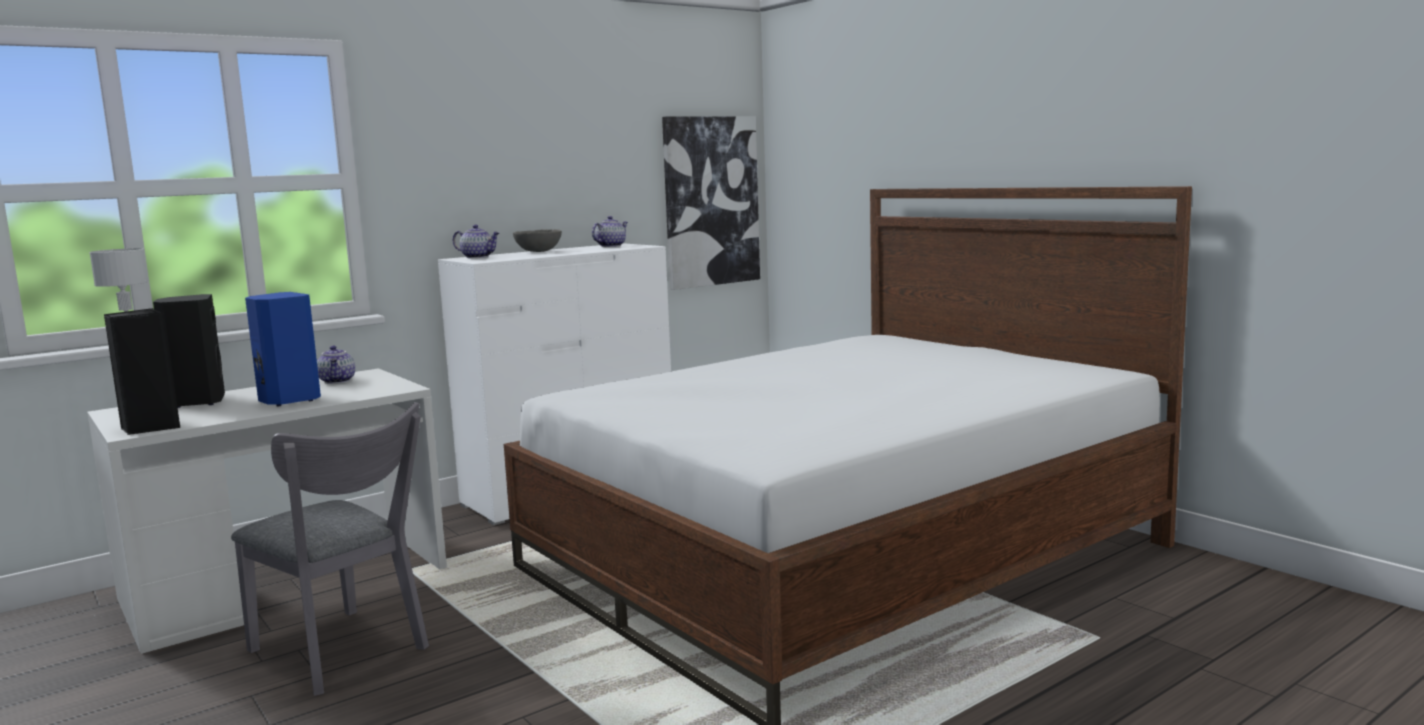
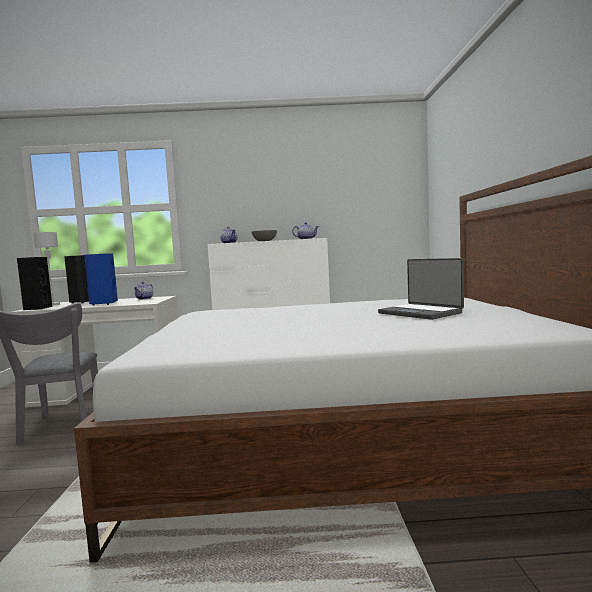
camera: 35 degrees right, 5 degrees down
(711, 201) = (386, 216): picture -> none
(918, 365) = (421, 313): none -> laptop

